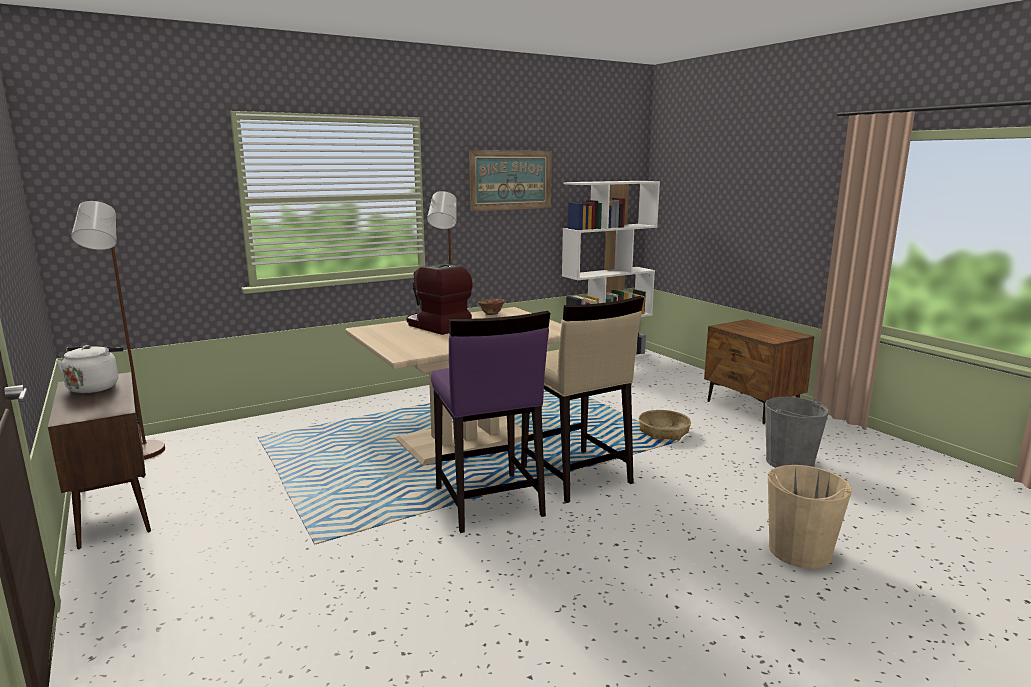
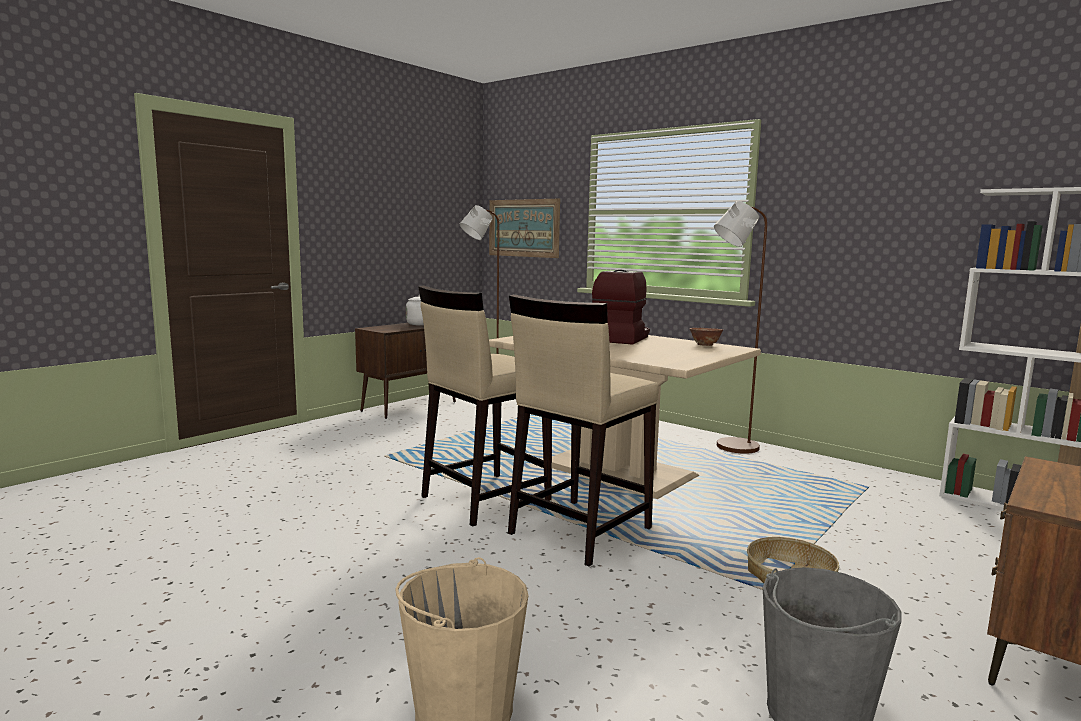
camera: 70 degrees right, 5 degrees down
(488, 502) = (484, 499): purple stool -> beige stool
(511, 180) = (887, 191): picture -> picture (523, 228)

